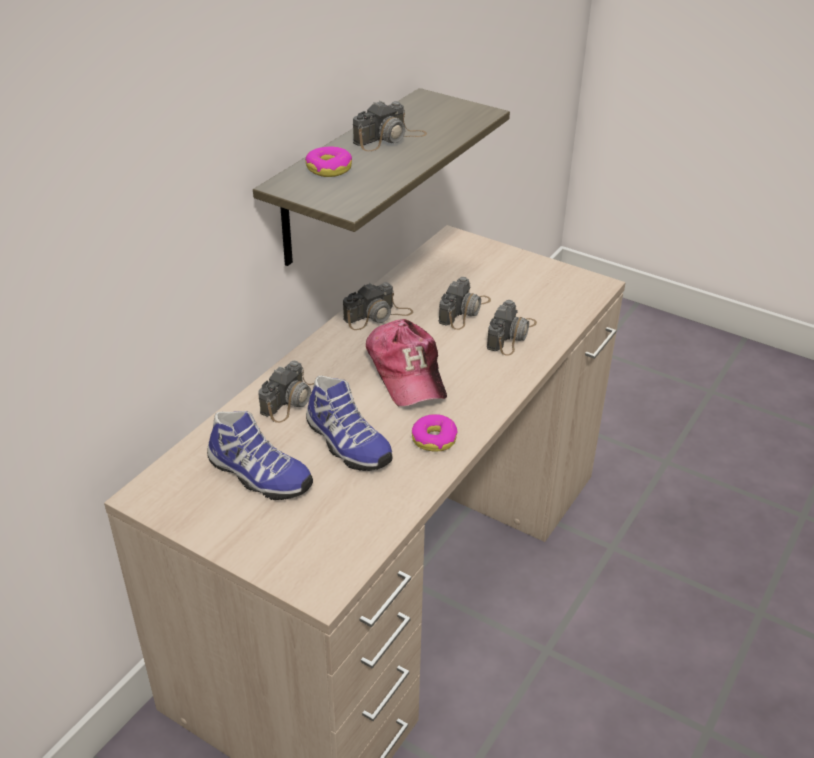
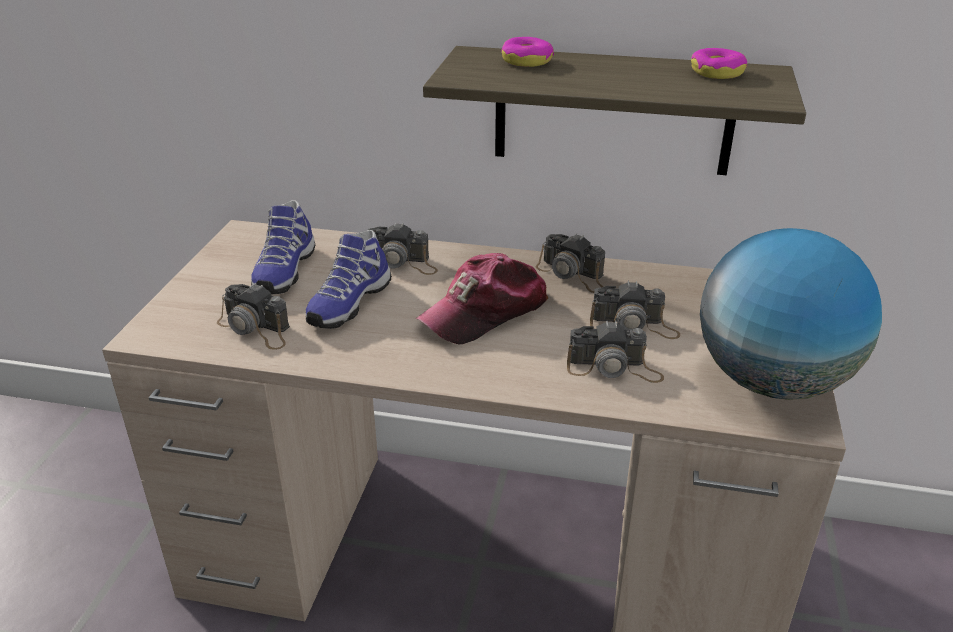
camera: 70 degrees right, 5 degrees down
(390, 138) = (631, 71): camera -> camera (256, 328)
(434, 439) = (381, 352): donut -> donut (717, 72)
(555, 281) = (772, 382): none -> globe

